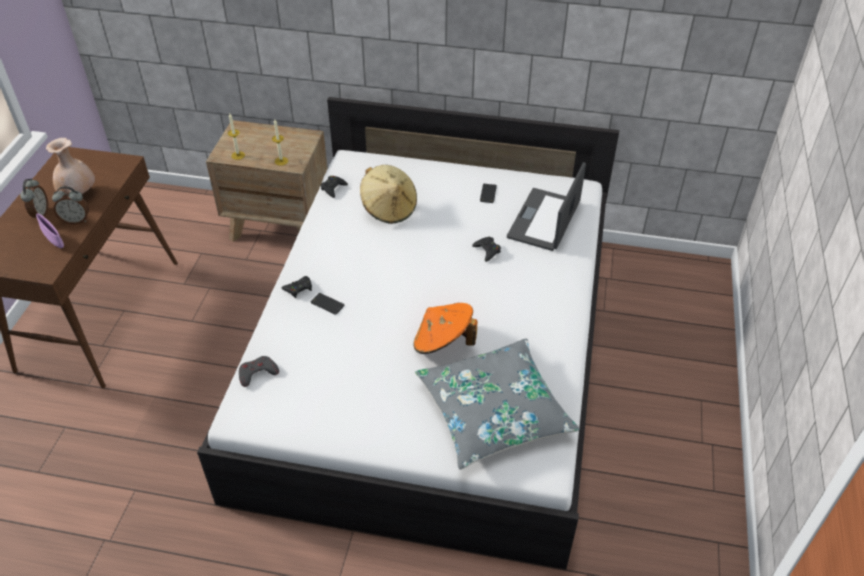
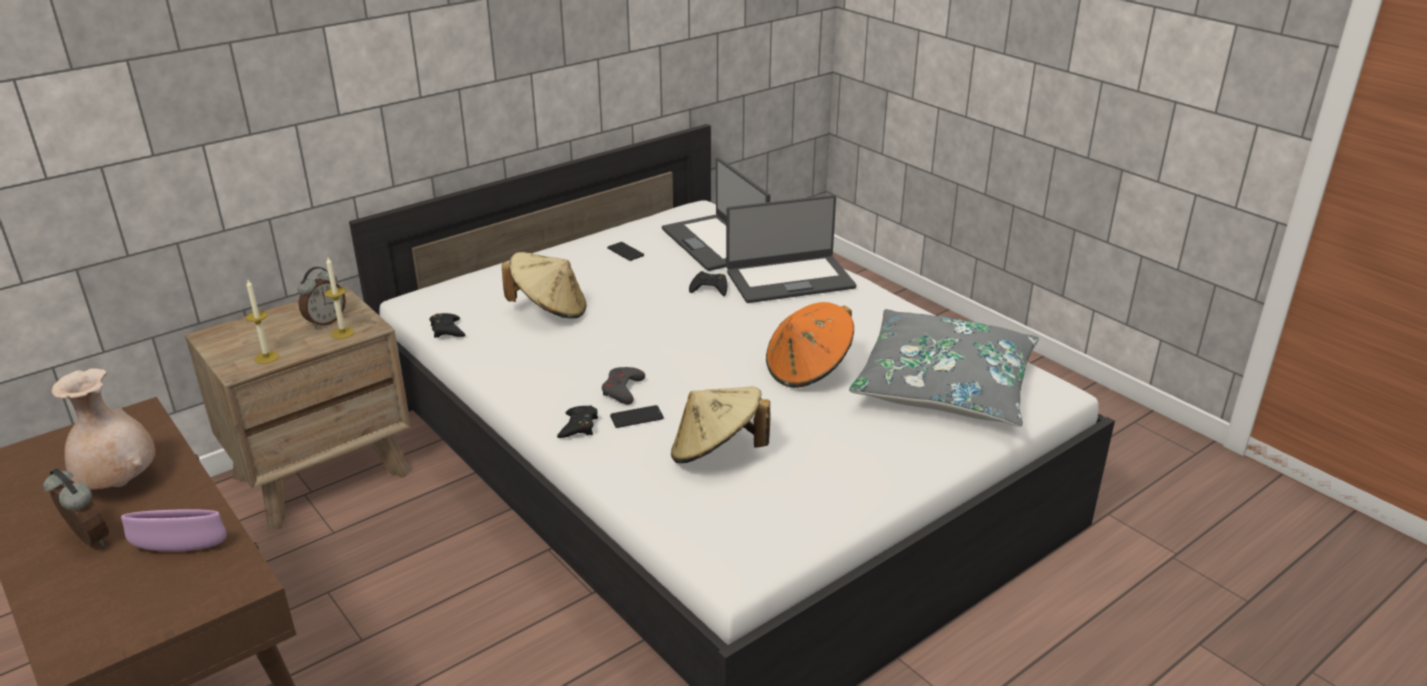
camera: 50 degrees left, 15 degrees down
(76, 220) = (177, 508): alarm clock -> alarm clock (325, 321)
(257, 373) = (681, 519): grey game controller -> grey game controller (622, 390)
(325, 353) = (716, 453): none -> beige hat
(539, 276) = (789, 279): none -> laptop

